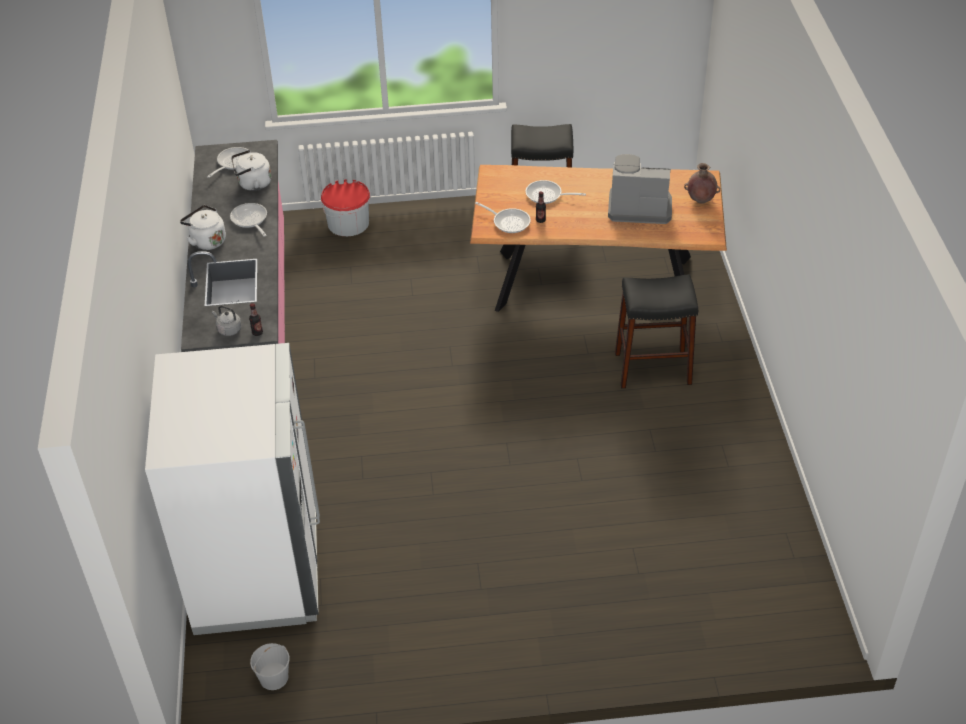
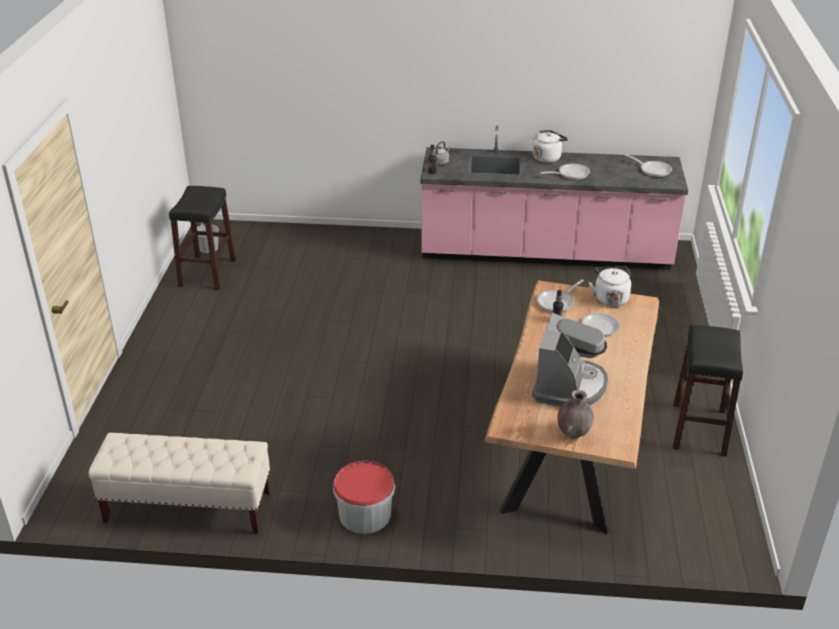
camera: 100 degrees right, 10 degrees down
(252, 184) = (621, 177): white kettle -> white kettle (610, 298)
(258, 571) = (296, 246): white fridge -> none
(348, 223) = (680, 307): bucket -> bucket (365, 514)
(652, 368) = (429, 465): black stool -> black stool (207, 273)
(782, 529) = (188, 508): none -> beige bench

